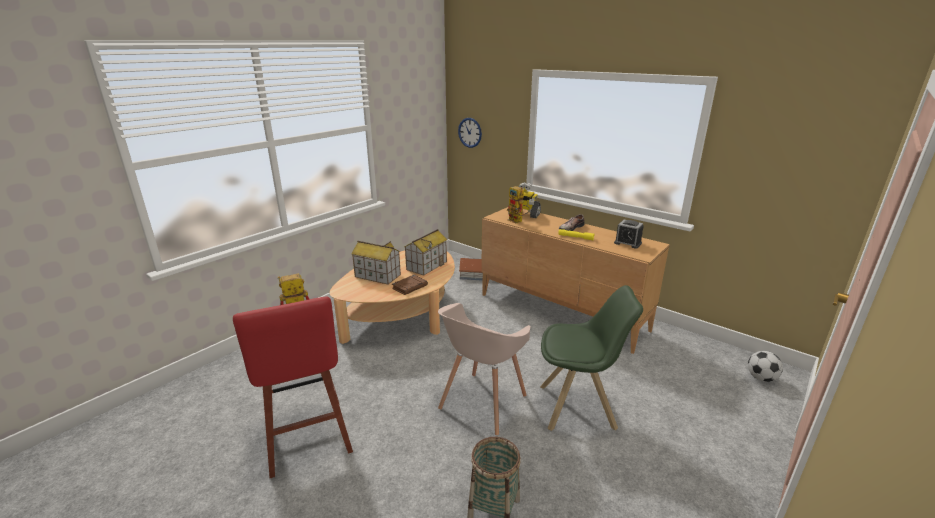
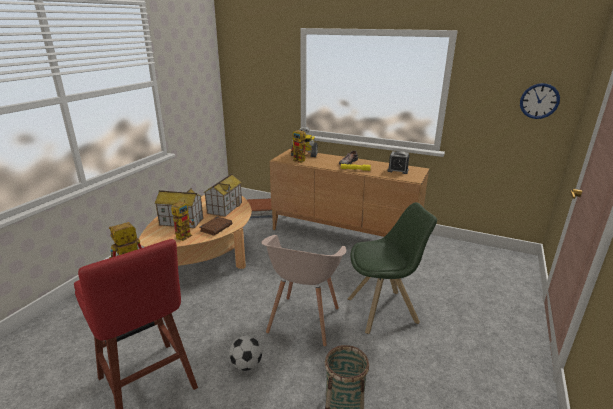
camera: 15 degrees left, 0 degrees up
(376, 291) = (185, 235): none -> toy robot
(470, 132) = (244, 87): wall clock -> wall clock (539, 101)
(761, 378) = (507, 265): football -> football (247, 365)

